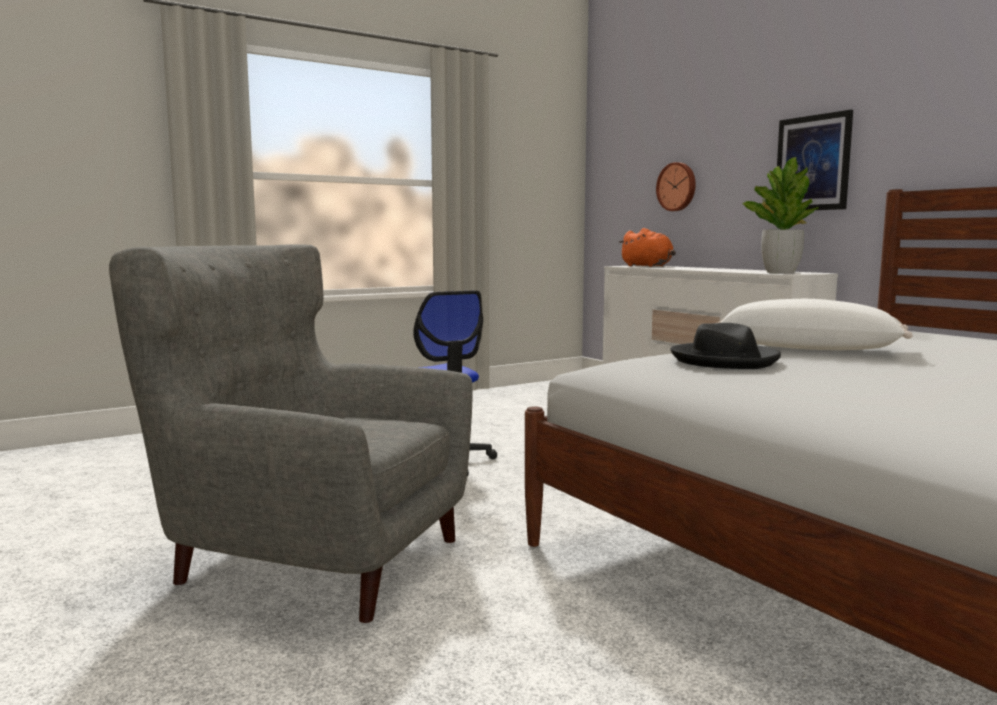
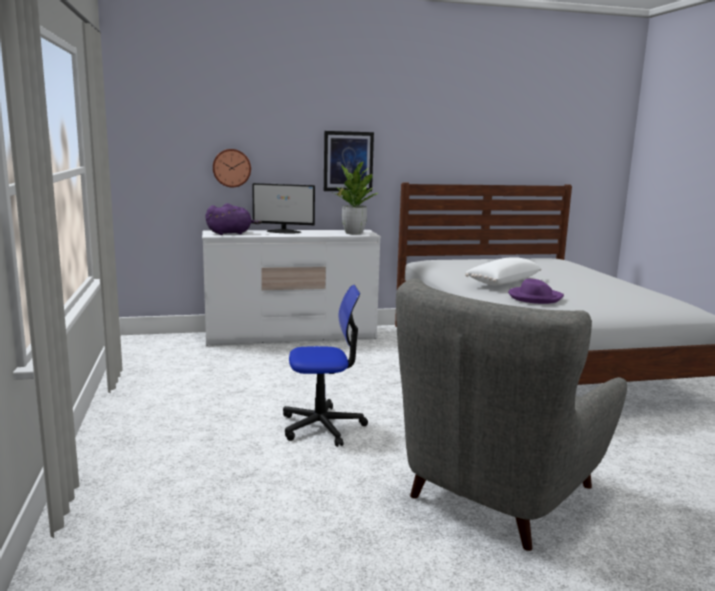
camera: 70 degrees left, 5 degrees up
(648, 266) = (231, 233): orange plush toy -> purple plush toy
(709, 268) = (284, 231): none -> monitor
(725, 360) = (534, 297): black hat -> purple hat

